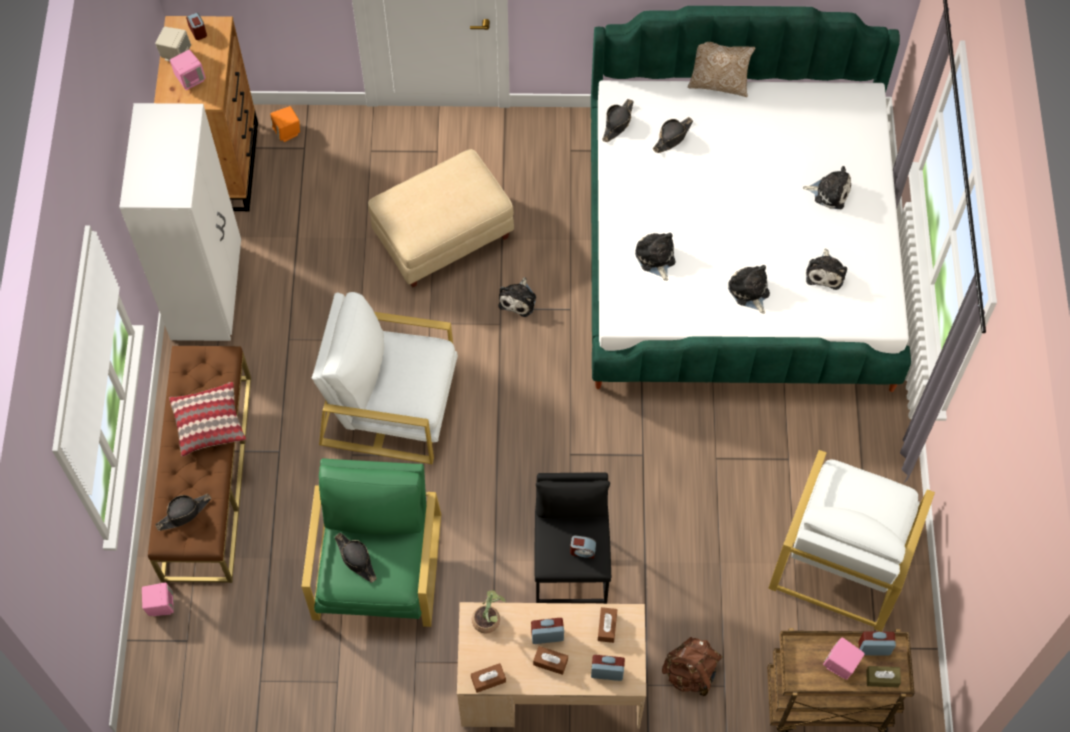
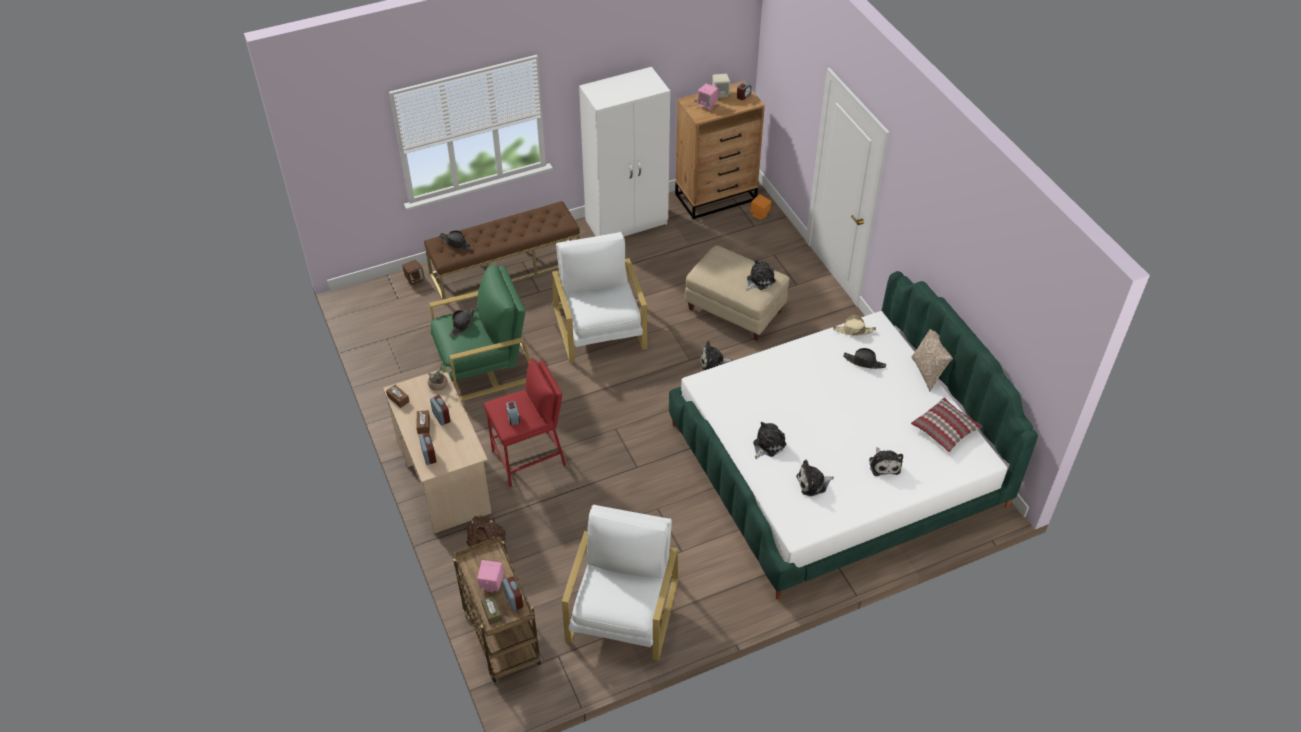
camera: 65 degrees right, 15 degrees down
(160, 605) = (415, 279): pink speaker -> brown speaker
(209, 423) = (520, 232): pillow -> pillow (945, 430)
(571, 572) = (529, 458): black stool -> red stool
(607, 627) = (461, 445): brown tissue box -> none
(617, 123) = (853, 330): black hat -> beige hat
(655, 258) = (760, 385): plush toy -> plush toy (759, 280)
(844, 555) = (622, 611): white armchair -> white armchair turned 105 degrees clockwise

